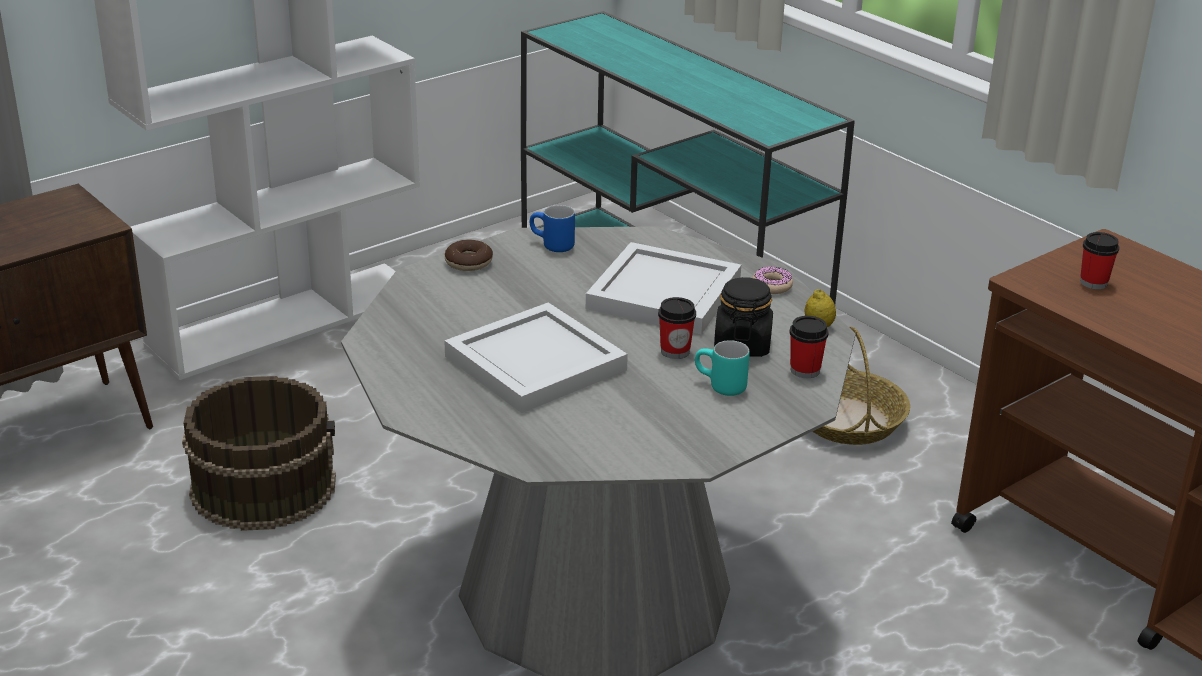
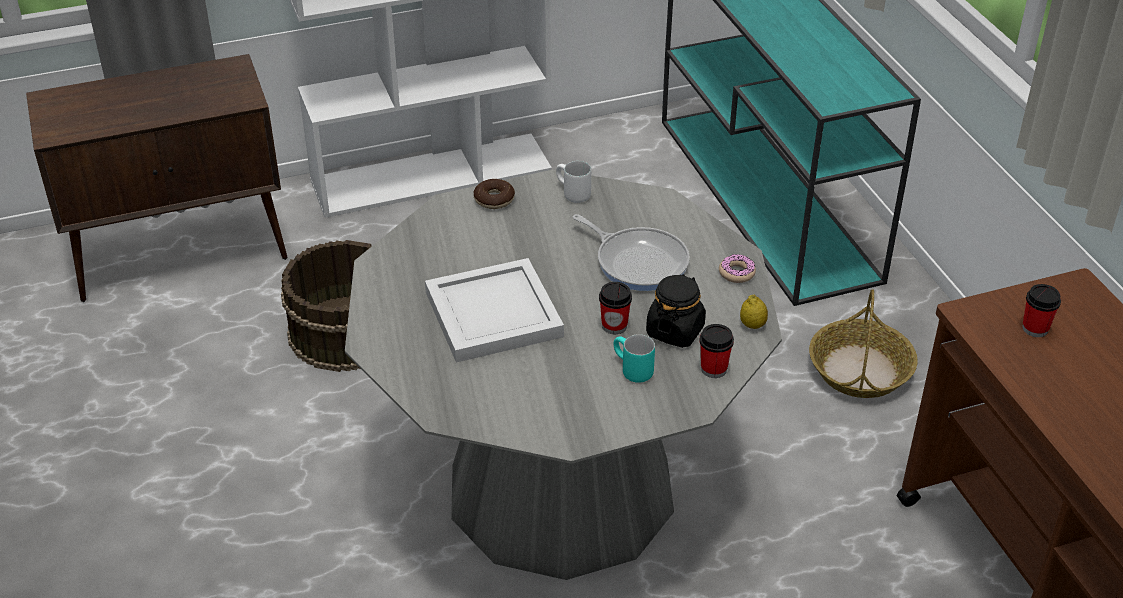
camera: 20 degrees right, 10 degrees up
(551, 246) = (571, 194): blue mug -> white mug
(663, 292) = (638, 262): white tray -> frying pan

